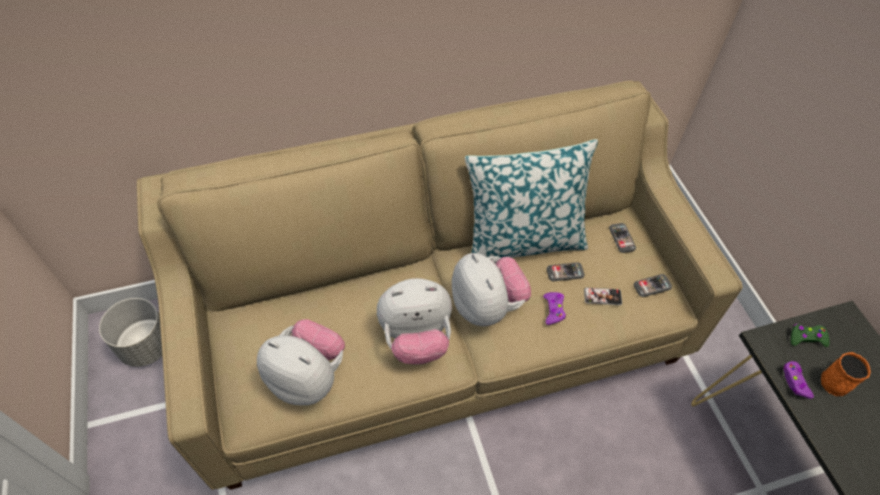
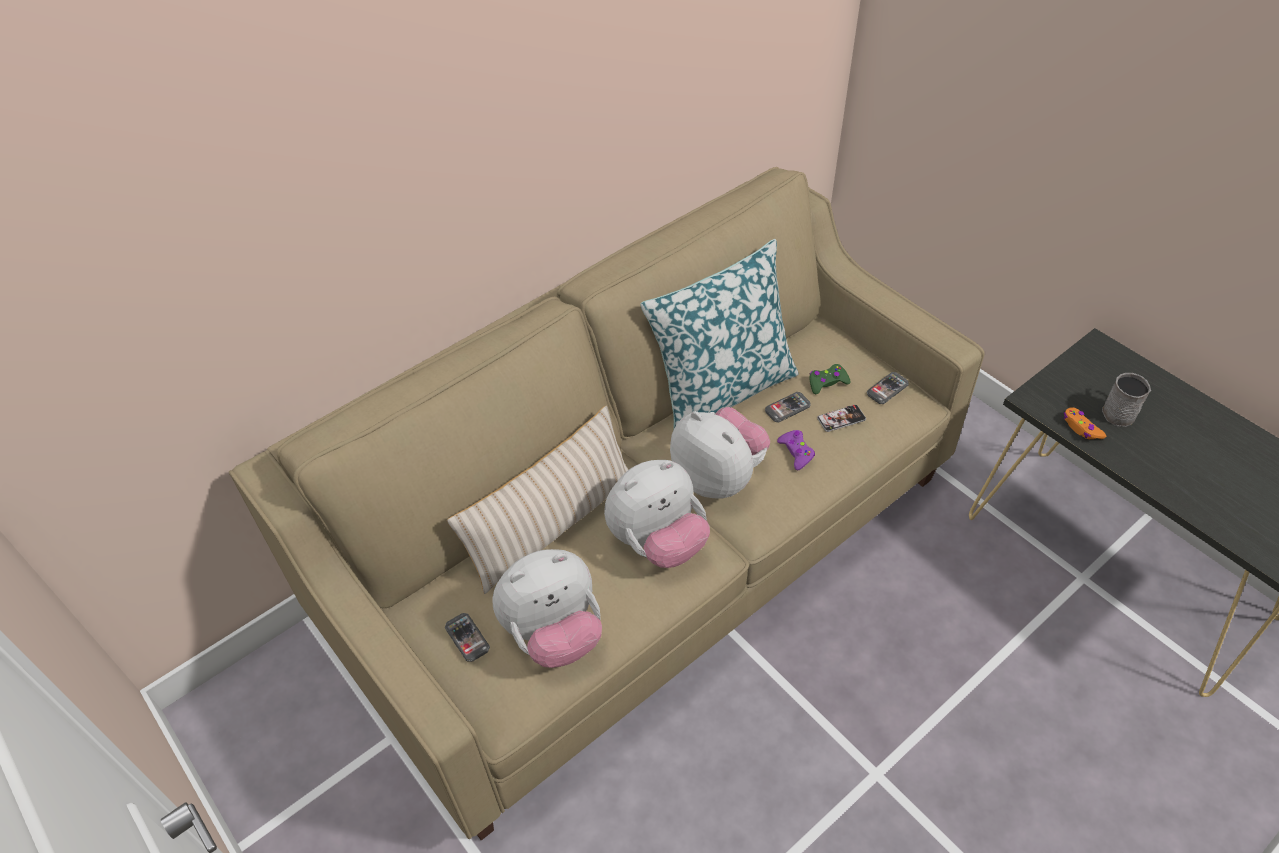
camera: 20 degrees left, 5 degrees down
(146, 345) = (270, 716): grey planter -> none
(308, 377) = (554, 633): plush toy -> plush toy turned 150 degrees clockwise
(349, 296) = (551, 525): none -> beige pillow
(622, 238) = (829, 350): phone -> phone (467, 638)
(795, 382) = (1081, 428): purple game controller -> orange game controller
(806, 338) = (1070, 380): green game controller -> green game controller (827, 382)
(835, 379) = (1117, 410): orange mug -> grey mug

